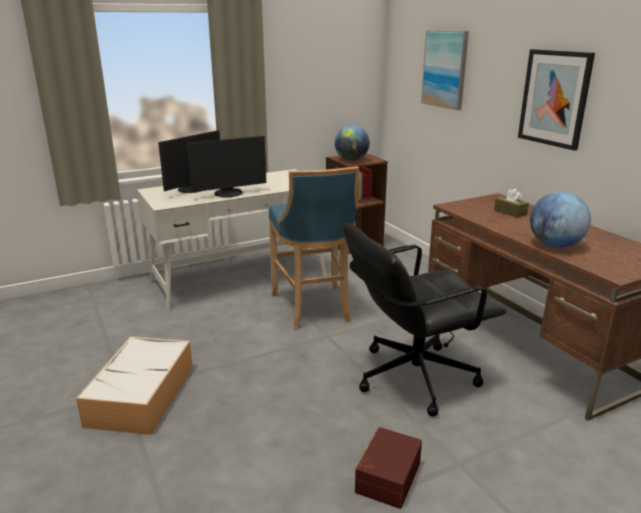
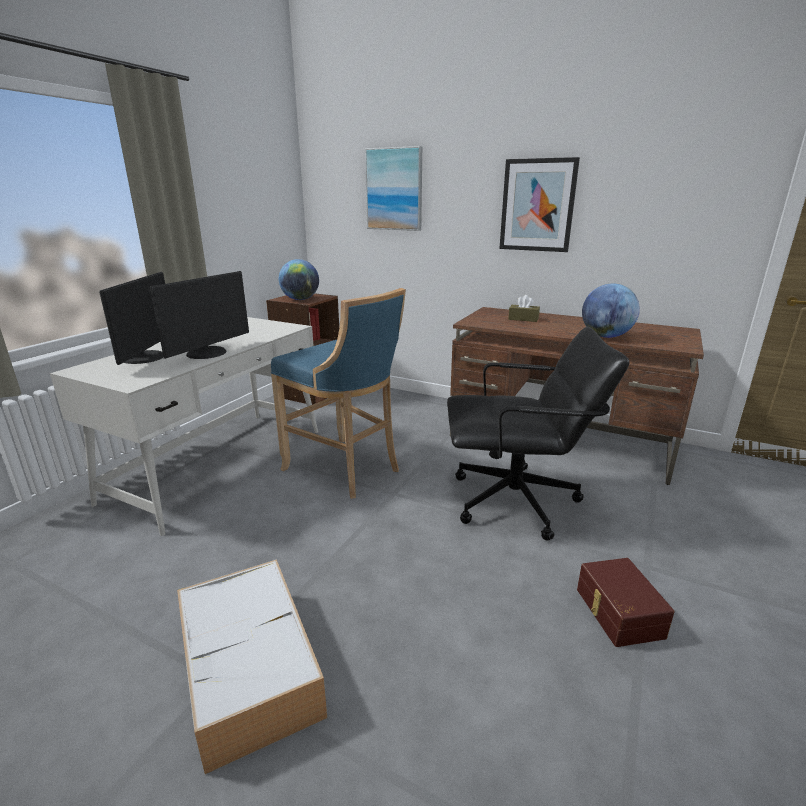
camera: 35 degrees left, 0 degrees up
(413, 376) = (516, 502): black office chair -> black office chair turned 120 degrees counterclockwise

